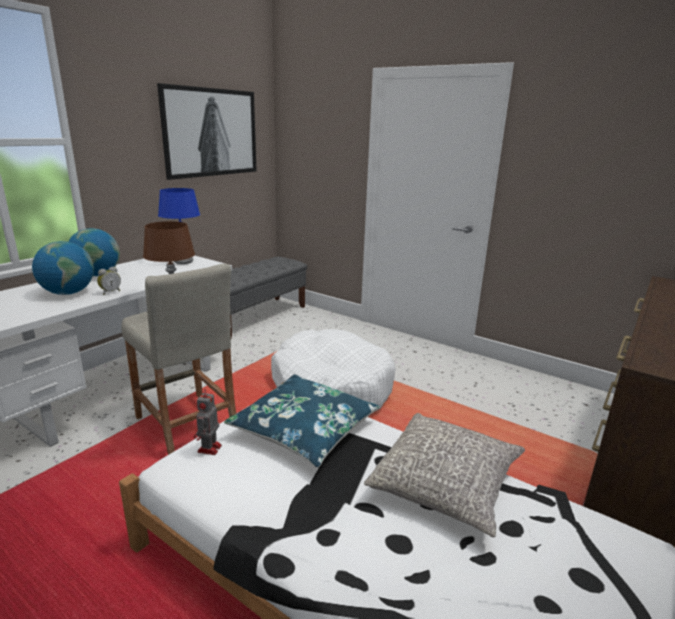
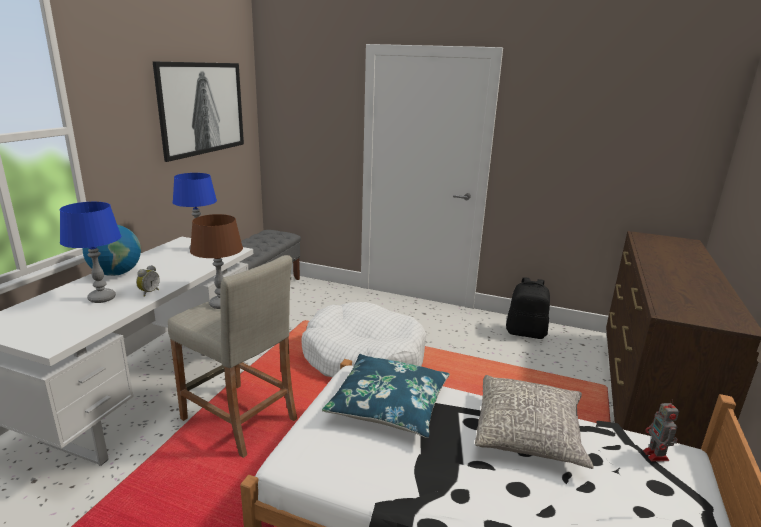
camera: 15 degrees left, 0 degrees up
(68, 293) = (102, 298): globe -> blue table lamp
(209, 449) = (313, 438): toy robot -> toy robot (656, 456)
(521, 384) = (526, 333): none -> black backpack

